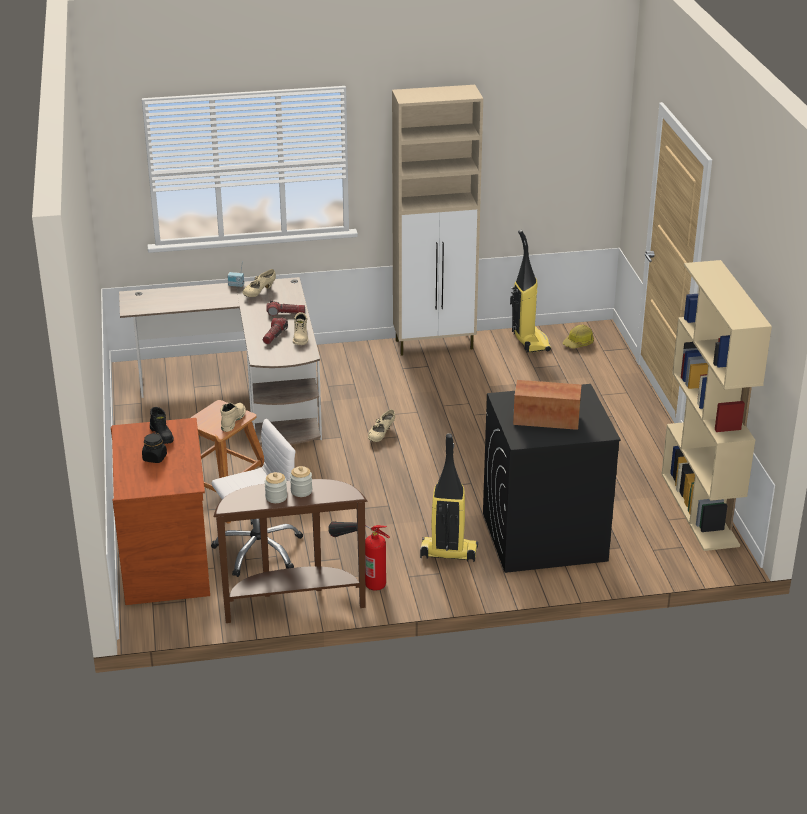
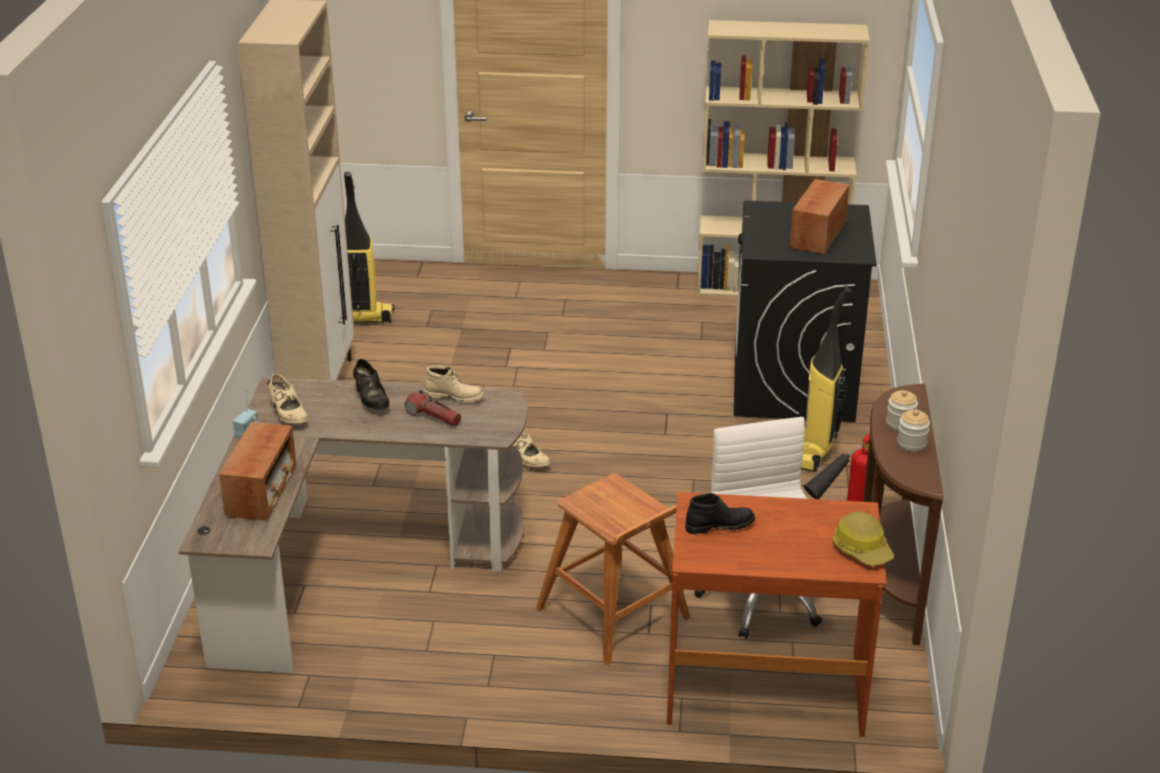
camera: 75 degrees left, 0 degrees up
(154, 458) = (781, 537): black jar -> none
(178, 301) = (262, 492): none -> radio
(232, 420) = (622, 494): beige boot -> none
(286, 313) = (371, 400): flashlight -> black shoe
(578, 343) = (389, 288): hard hat -> hard hat (862, 549)

